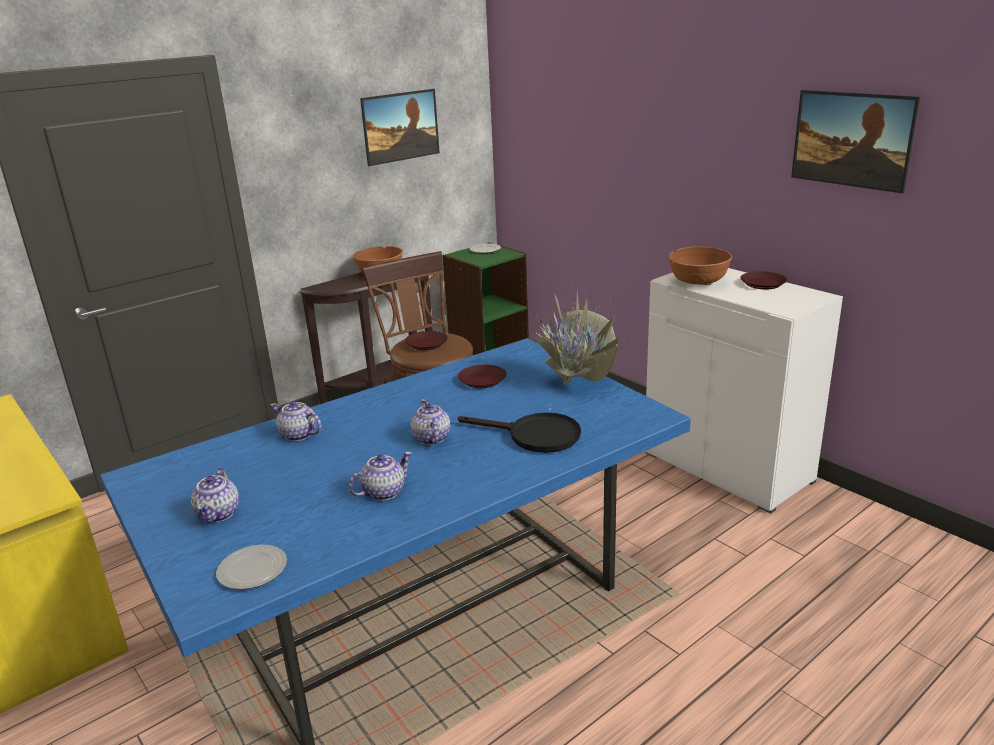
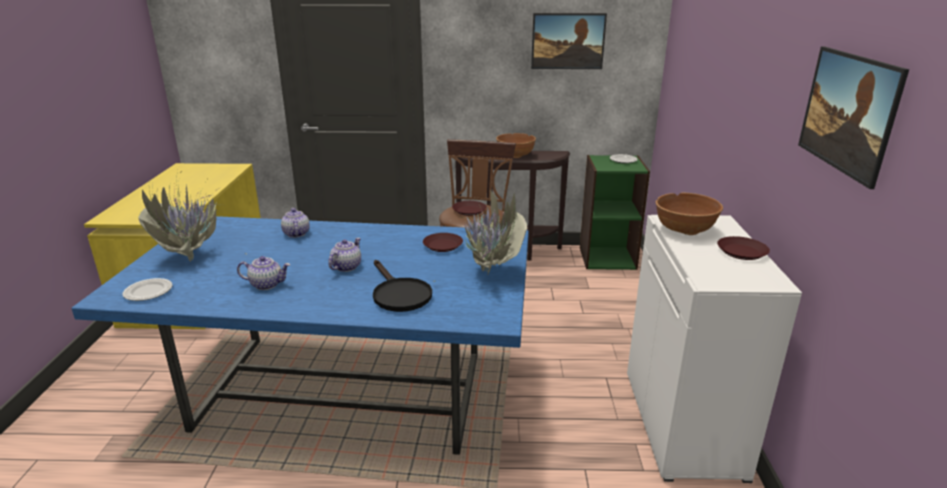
camera: 40 degrees right, 0 degrees up
(219, 514) = (192, 257): teapot -> potted plant

